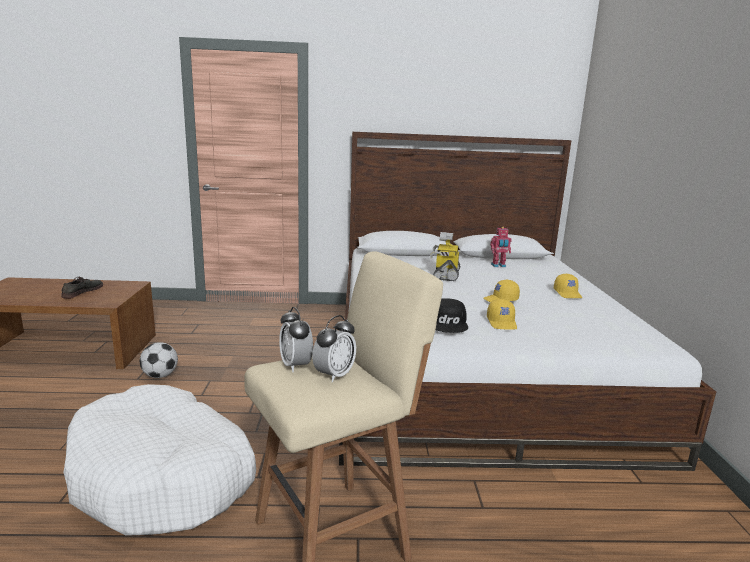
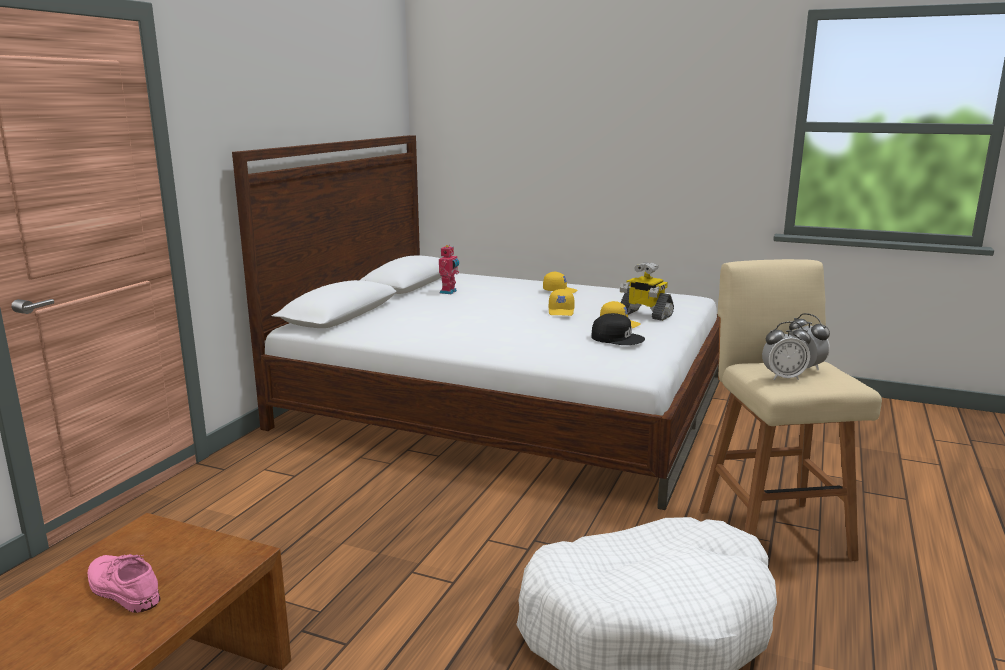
camera: 65 degrees left, 0 degrees up
(82, 291) = (122, 589): grey shoe -> pink shoe
(160, 375) = (355, 618): football -> none
(445, 275) = (461, 314): toy robot -> toy robot (644, 314)

